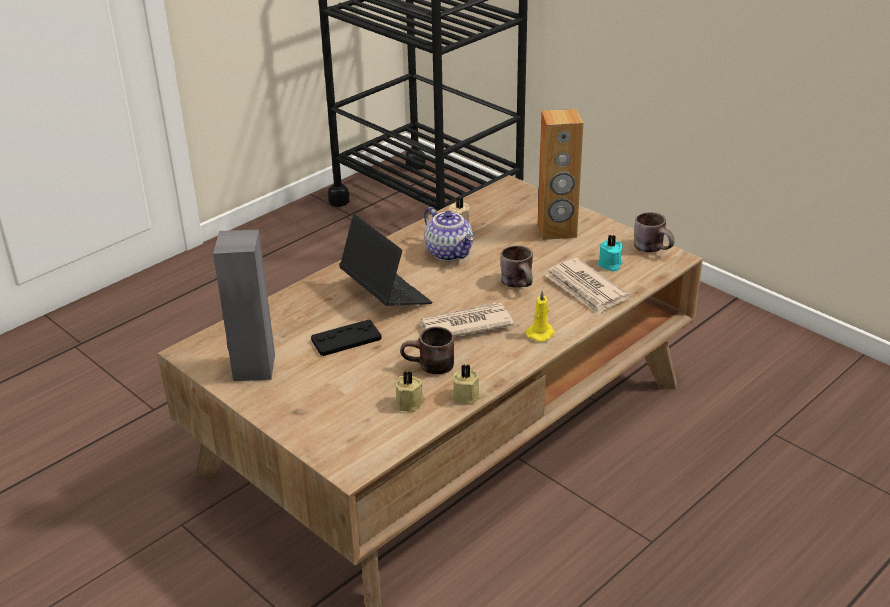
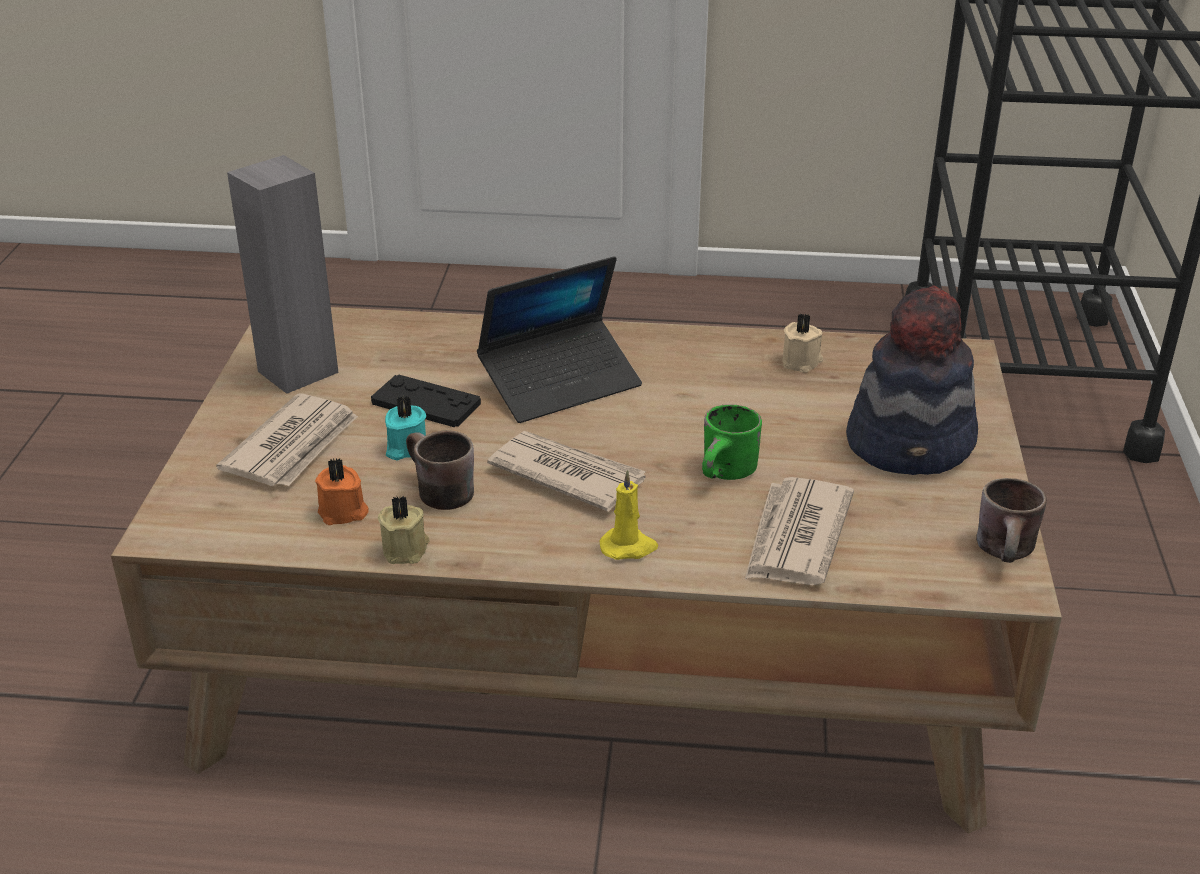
camera: 50 degrees right, 0 degrees up
(327, 396) = (294, 446): none -> newspaper
(385, 293) = (560, 383): laptop -> laptop turned 45 degrees clockwise
(410, 402) = (343, 513): beige candle -> orange candle
(450, 253) = (722, 385): teapot -> none
(521, 283) = (729, 474): brown mug -> green mug
(557, 231) = (911, 443): brown speaker -> hat
(610, 265) = (894, 531): turquoise candle -> turquoise candle (405, 448)

